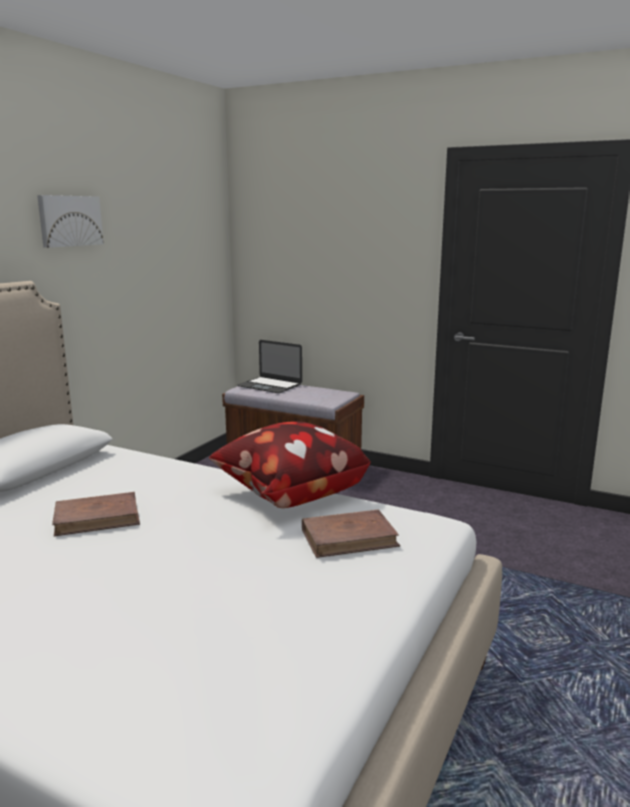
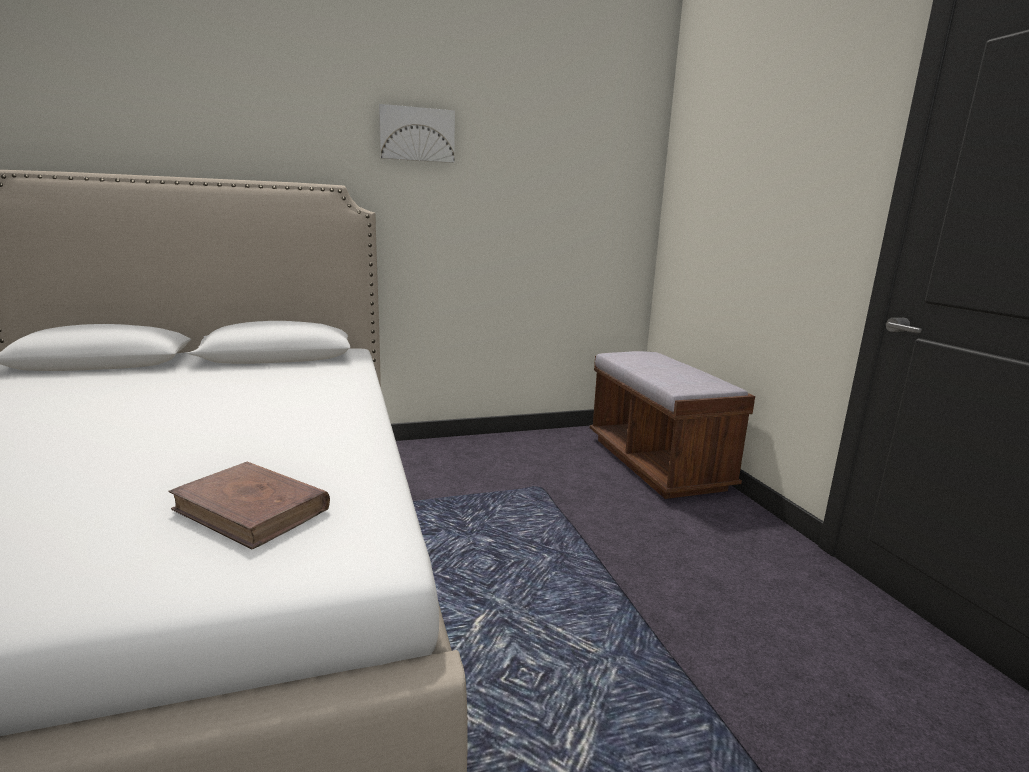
camera: 45 degrees right, 0 degrees up
(97, 518) = (195, 399): brown book -> none
(269, 385) = (650, 358): laptop -> none
(289, 494) = (349, 442): pillow -> none

